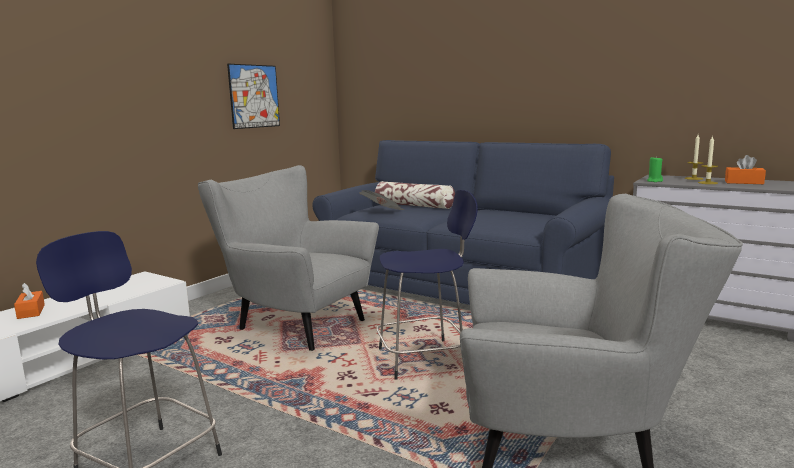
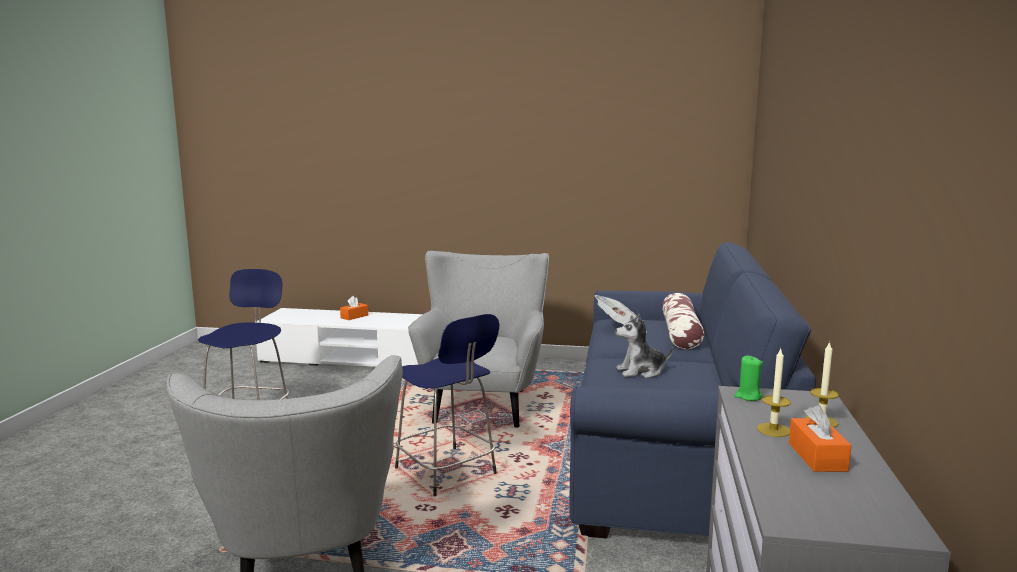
camera: 65 degrees right, 0 degrees up
(254, 96) = (607, 171): picture -> none
(486, 219) = (641, 372): none -> plush toy

